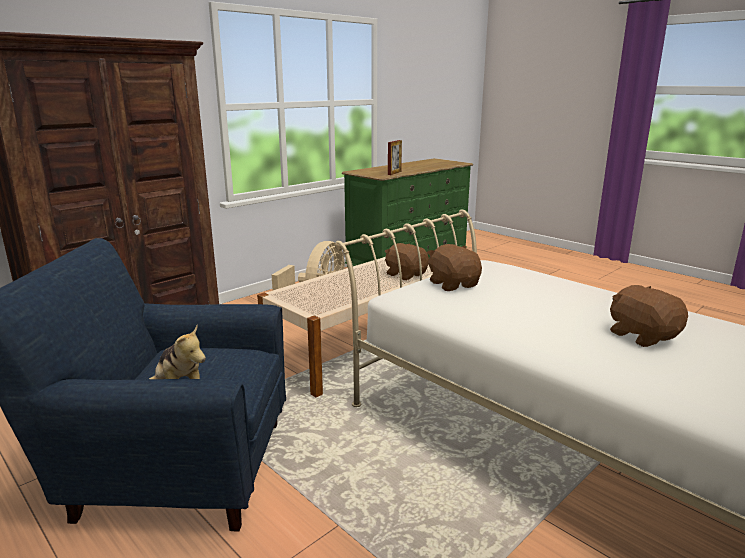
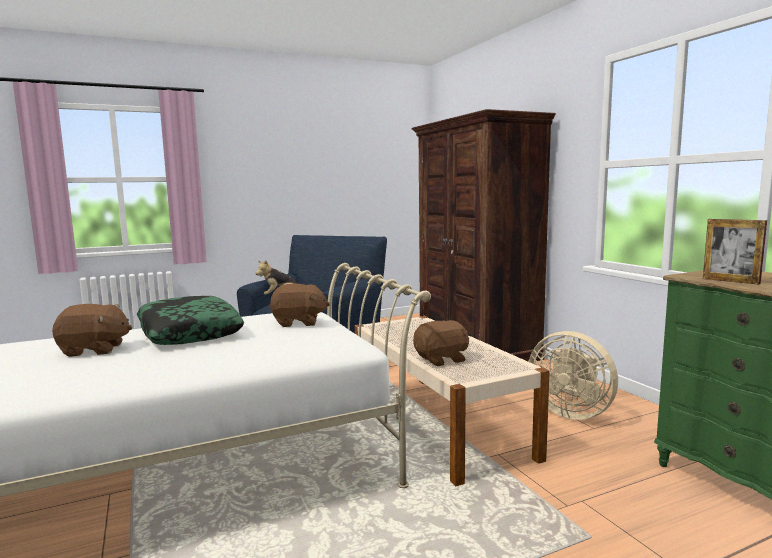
camera: 110 degrees right, 10 degrees down
(541, 316) = (189, 332): none -> pillow

